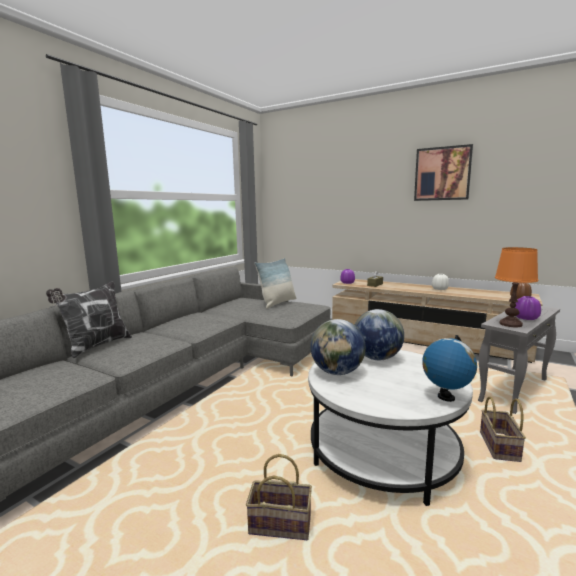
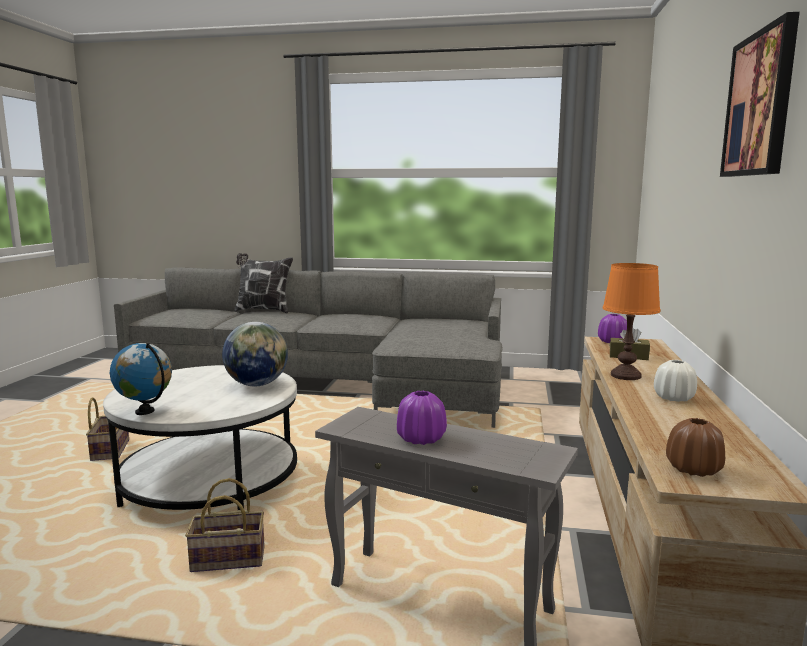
camera: 70 degrees right, 0 degrees up
(277, 303) = (464, 334): pillow -> none
(337, 372) = (212, 373): globe -> none
(511, 324) = (365, 424): orange table lamp -> orange table lamp (625, 376)

